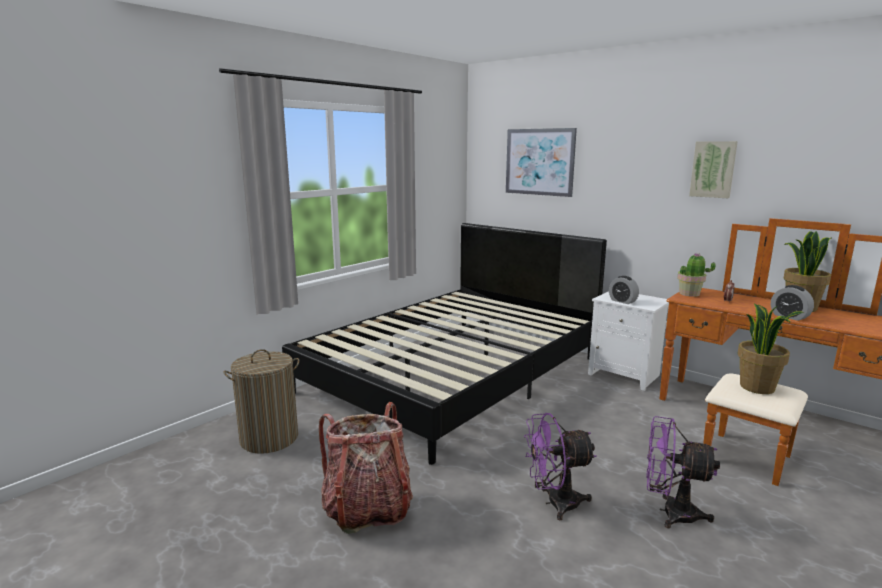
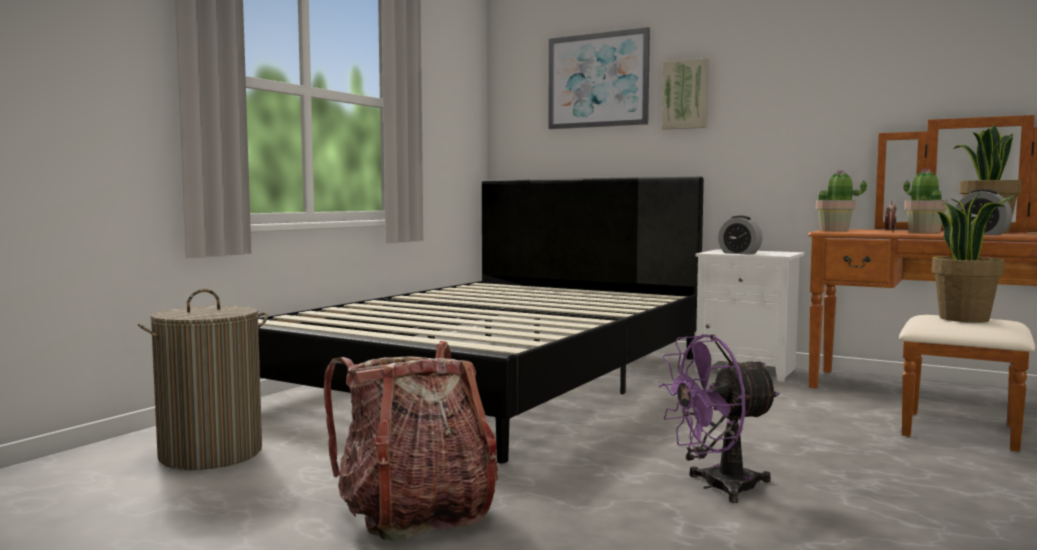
camera: 10 degrees left, 10 degrees down
(670, 512) = (891, 484): purple fan -> none
(713, 169) = (844, 64): picture -> picture (686, 94)
(752, 305) = (924, 232): none -> potted plant

